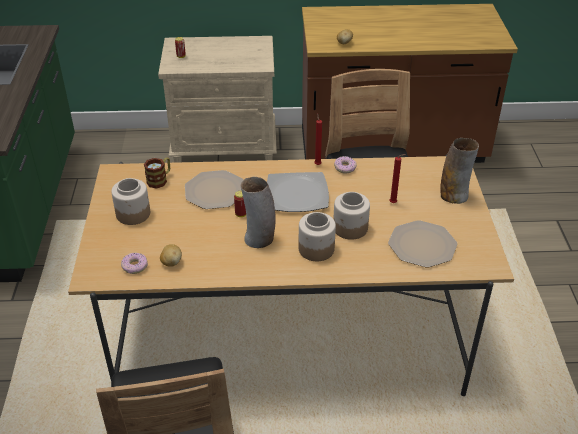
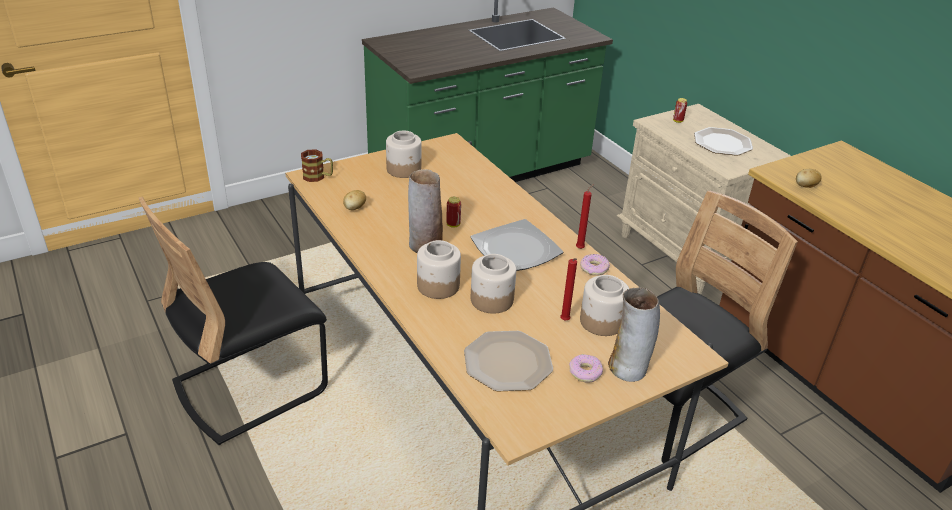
camera: 60 degrees right, 5 degrees down
(134, 266) = (336, 192): donut -> donut (585, 372)
(160, 180) = (463, 167): mug -> mug (318, 177)
(214, 190) = (475, 199): plate -> plate (722, 142)
(404, 187) = (602, 322): none -> jar

